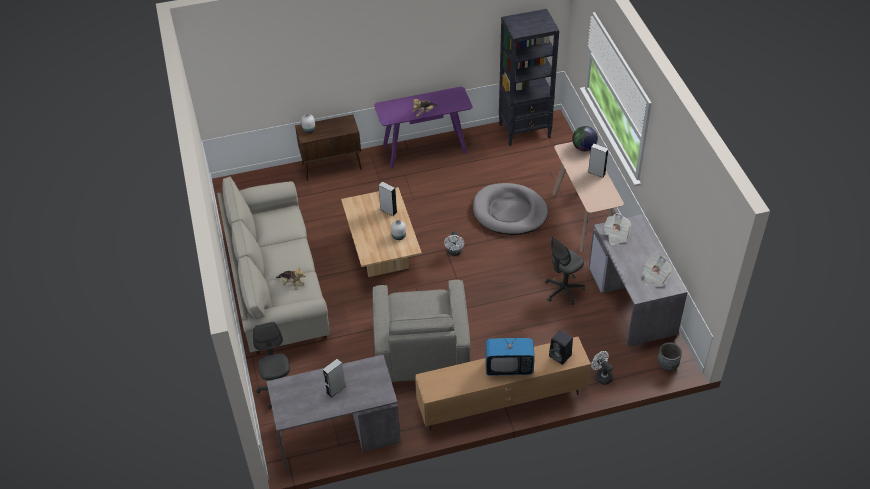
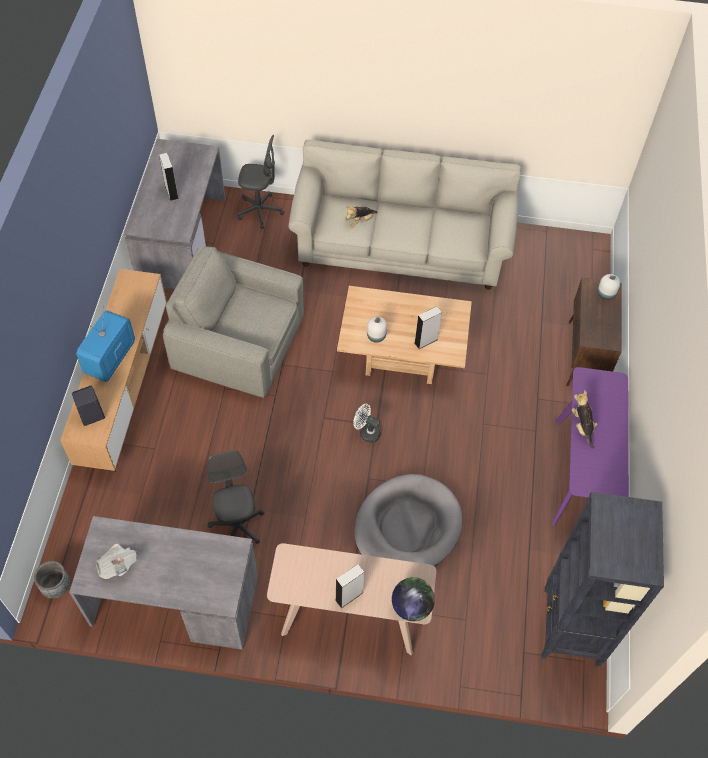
camera: 110 degrees right, 10 degrees up
(601, 376) = (90, 503): white fan -> none
(616, 235) = (217, 557): newspaper -> none

